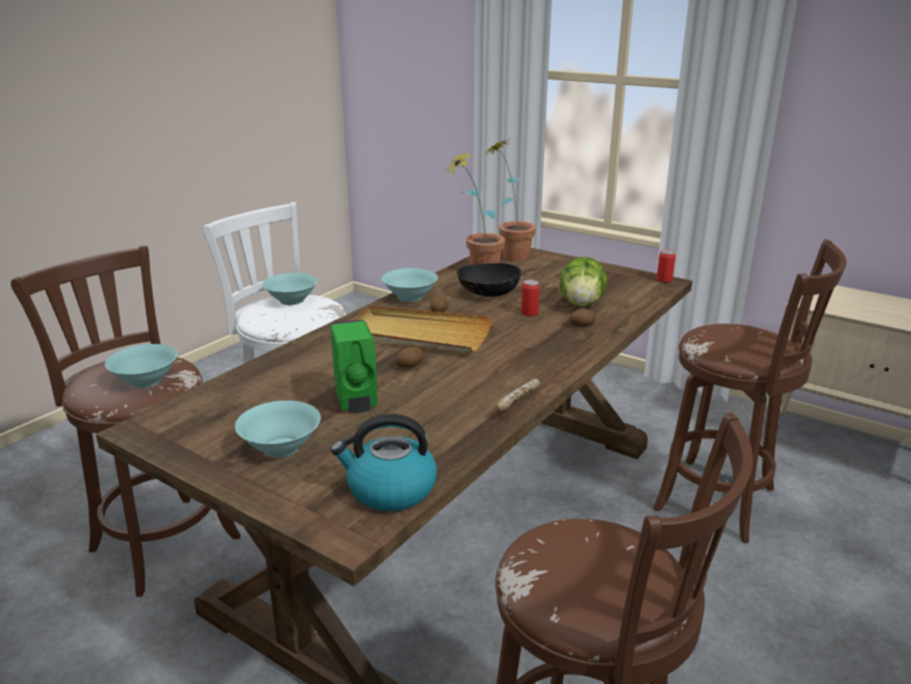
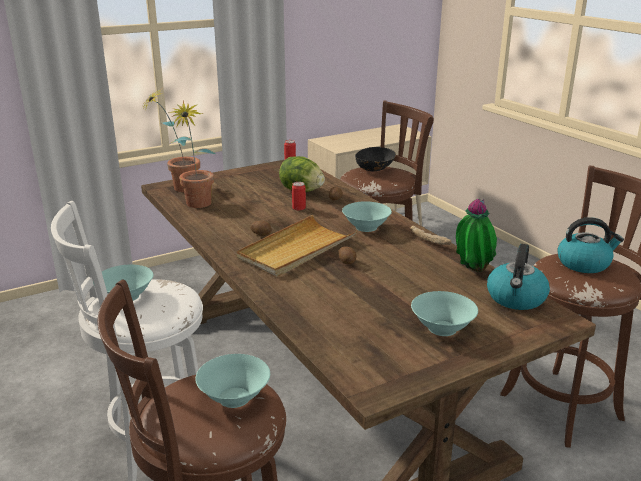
camera: 65 degrees left, 0 degrees up
(356, 402) = (391, 290): green soap dispenser -> none
(409, 297) = (218, 238): turquoise bowl -> turquoise bowl (366, 227)
(448, 446) = (472, 271): none -> potted plant
(488, 294) = (249, 212): black bowl -> black bowl (374, 170)
(615, 563) = (584, 263): none -> kettle

